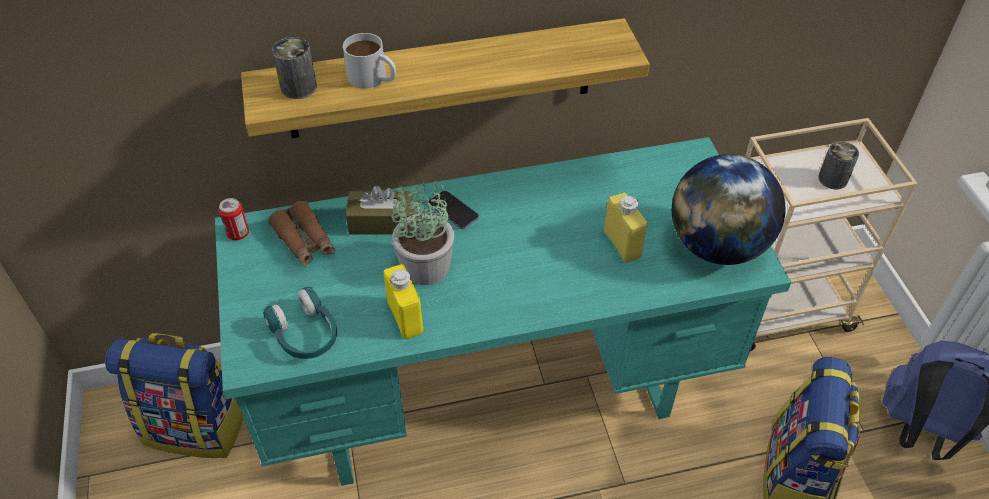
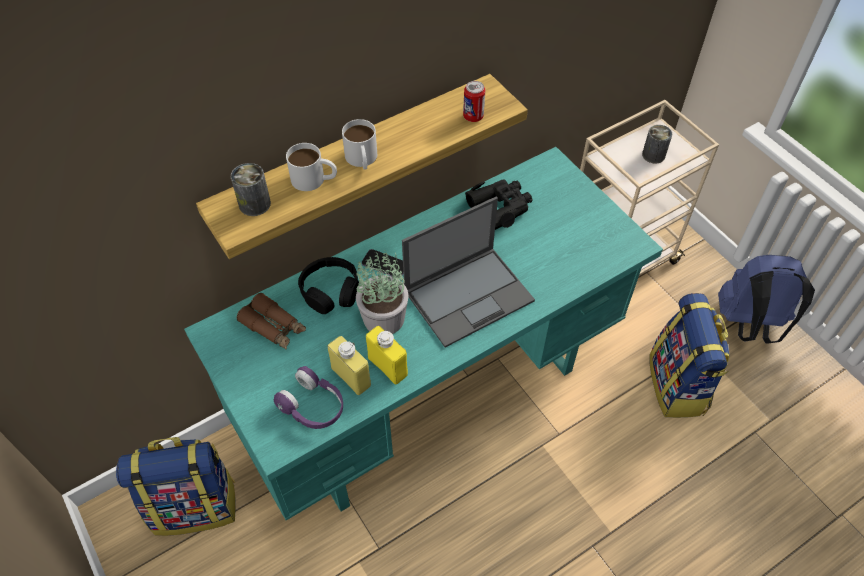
camera: 20 degrees left, 5 degrees up
(238, 233) = (212, 337): can -> can (473, 116)
(305, 334) = (313, 406): turquoise headphones -> purple headphones
(382, 222) = (330, 291): brown tissue box -> black headphones
(434, 71) = (362, 160): none -> white mug
(533, 268) = (469, 295): none -> laptop
(613, 185) = (500, 207): none -> black binoculars
(622, 244) = (528, 255): yellow bottle -> yellow bottle (351, 377)
(717, 246) = (599, 235): globe -> none

